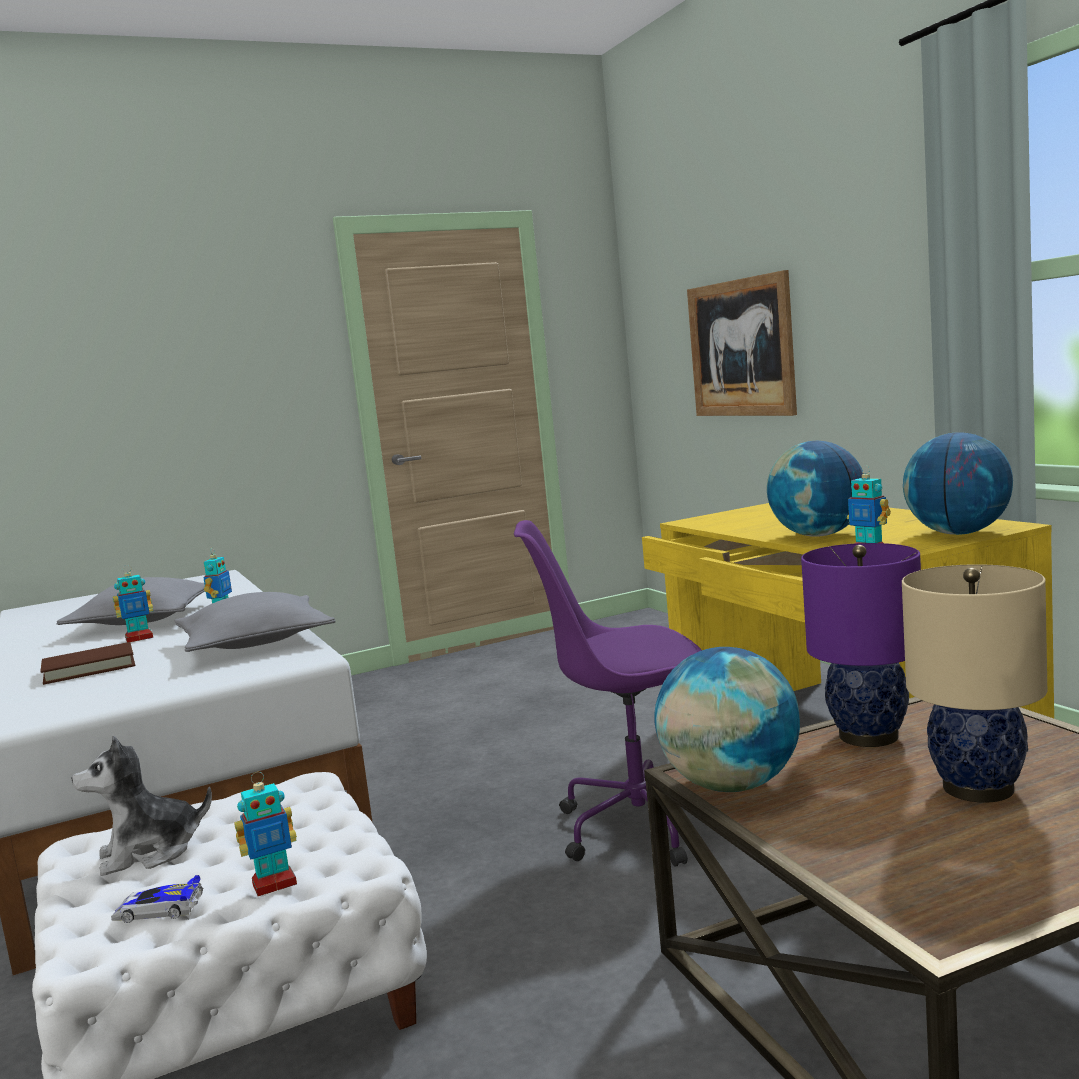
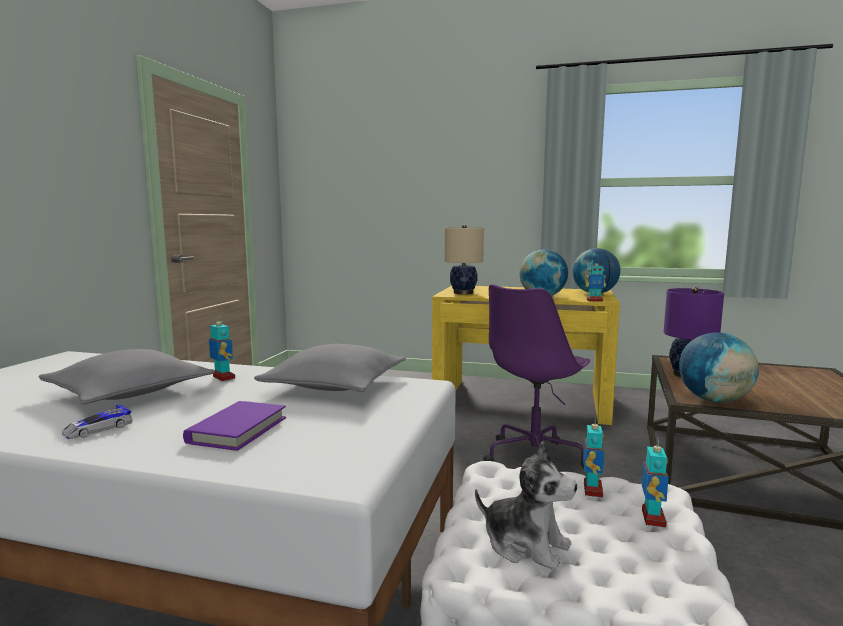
camera: 50 degrees left, 0 degrees up
(89, 668) = (237, 430): brown book -> purple book
(139, 638) = (191, 403): toy robot -> toy robot (592, 490)
(149, 853) = (526, 545): plush toy -> plush toy turned 75 degrees counterclockwise
(157, 910) = (648, 564): toy car -> toy car (97, 429)
(741, 348) = (392, 205): picture -> none
(978, 788) = (764, 382): beige table lamp -> beige table lamp (463, 293)

